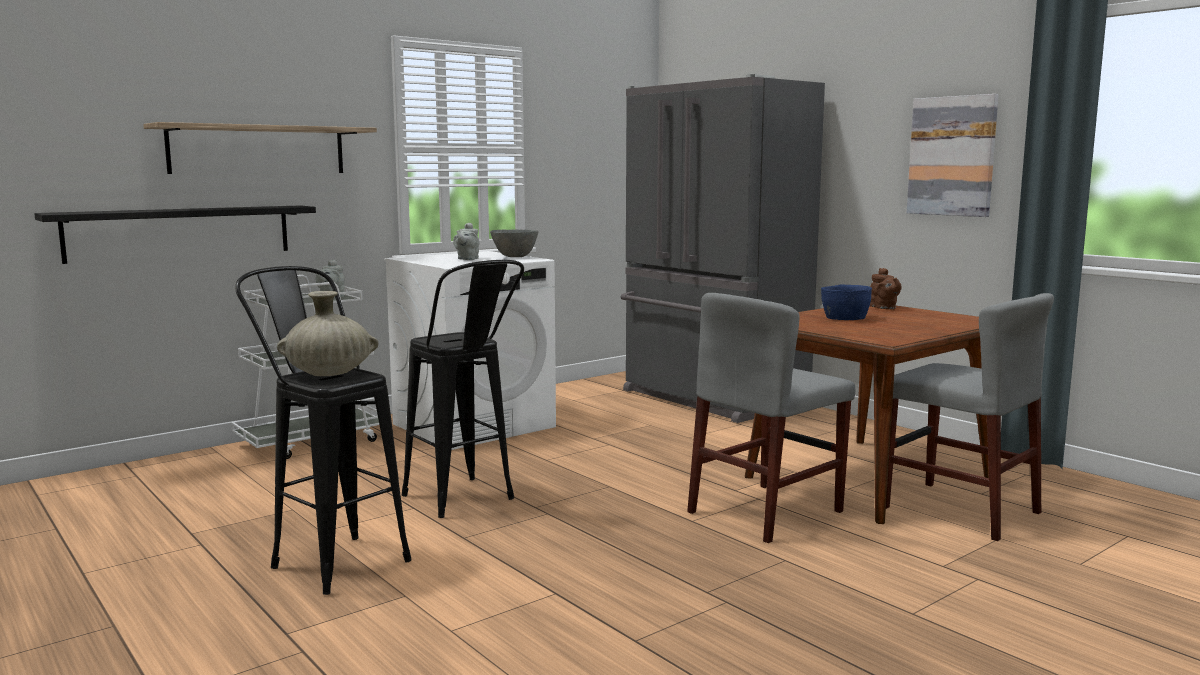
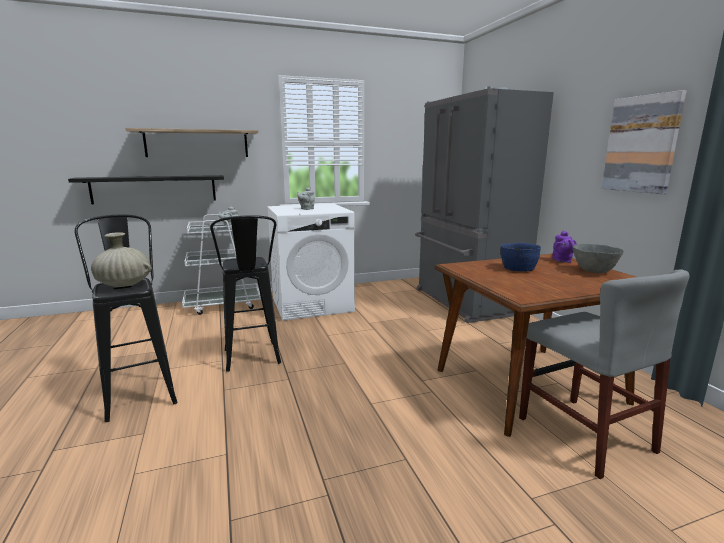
camera: 20 degrees right, 5 degrees up
(515, 257) = (336, 208): grey bowl -> grey bowl (594, 271)
(765, 512) = (428, 405): grey chair -> none
(884, 308) = (562, 261): brown teapot -> purple teapot

